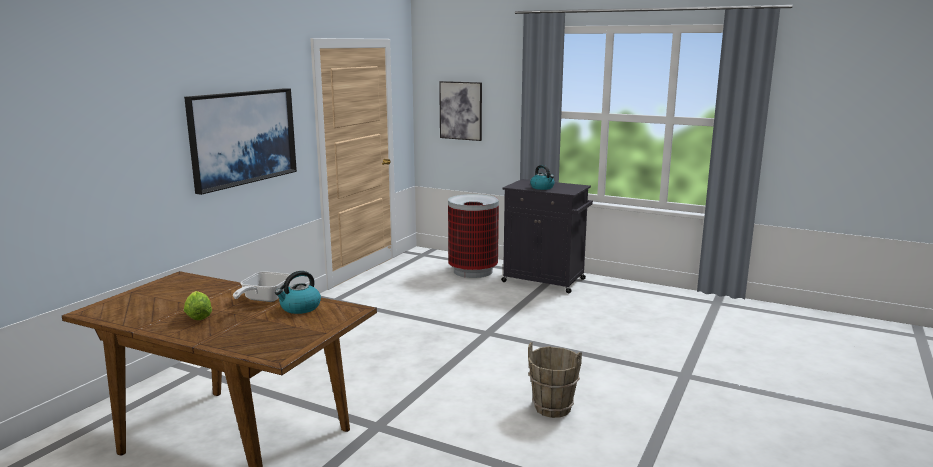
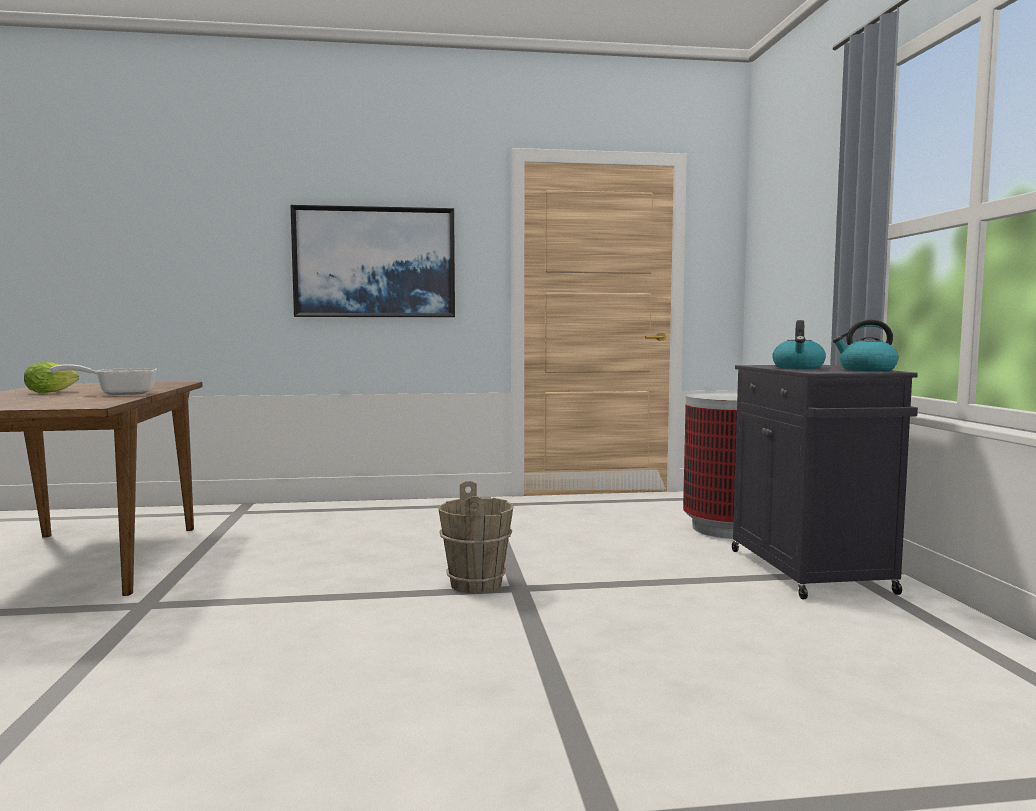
camera: 55 degrees right, 10 degrees down
(300, 308) = (91, 399): kettle -> kettle (866, 370)
(461, 110) = (785, 255): picture -> none
(552, 408) = (280, 701): brown bucket -> brown bucket (477, 584)

